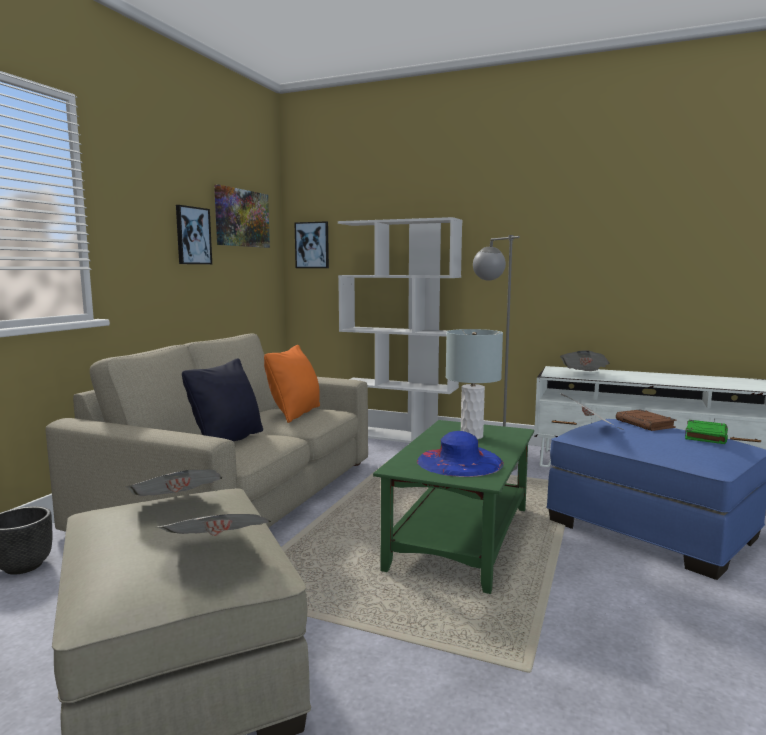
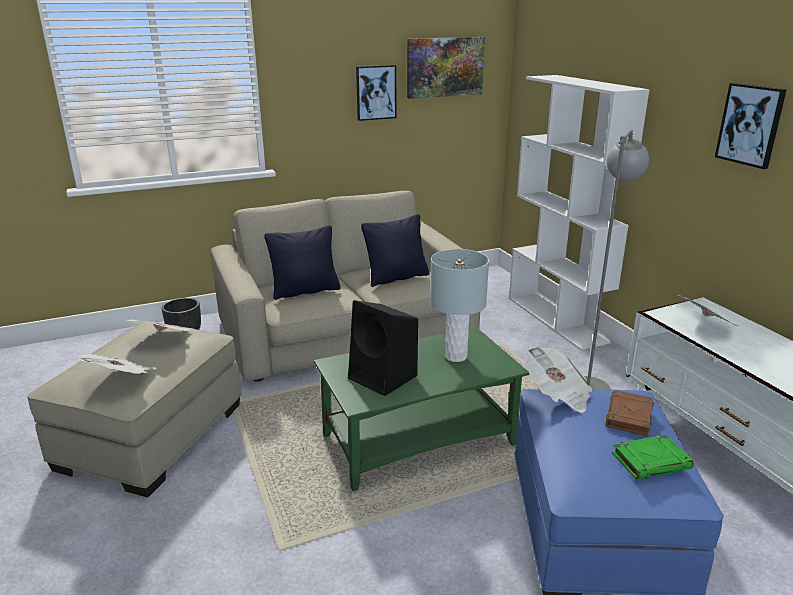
camera: 45 degrees right, 15 degrees up
(295, 413) = (396, 278): orange pillow -> black pillow
(312, 245) = (529, 92): picture -> picture (750, 125)
(459, 461) = (384, 377): blue hat -> black speaker

